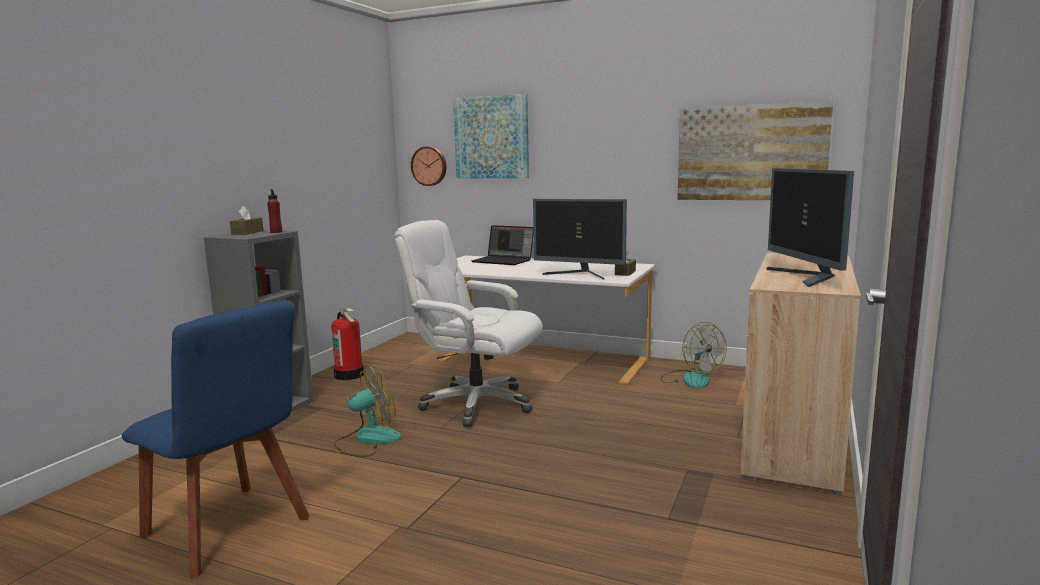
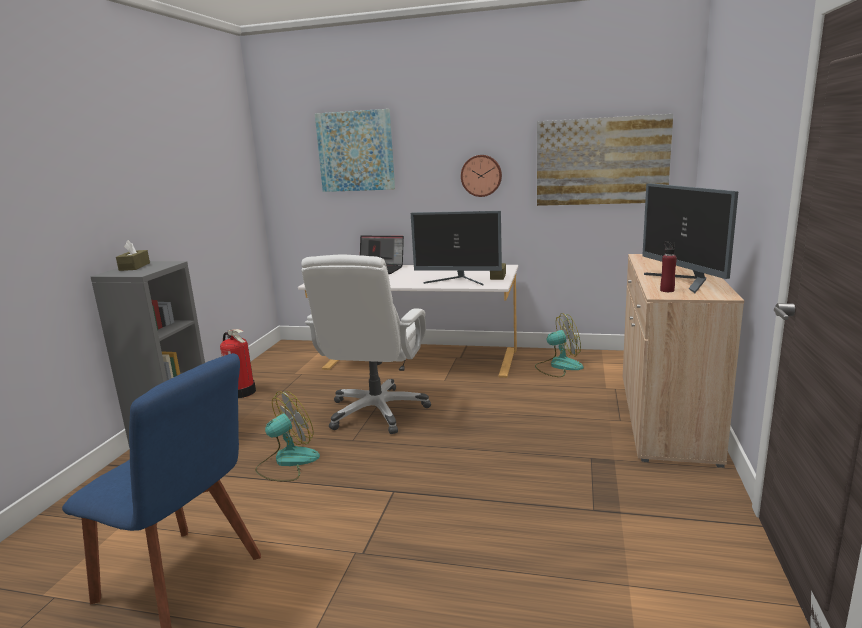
camera: 10 degrees left, 5 degrees up
(276, 232) = (166, 264): red bottle -> red bottle (667, 290)
(429, 166) = (293, 180): wall clock -> wall clock (481, 175)
(475, 404) = (377, 412): white office chair -> white office chair turned 90 degrees counterclockwise
(690, 379) = (558, 366): fan -> fan turned 60 degrees counterclockwise

